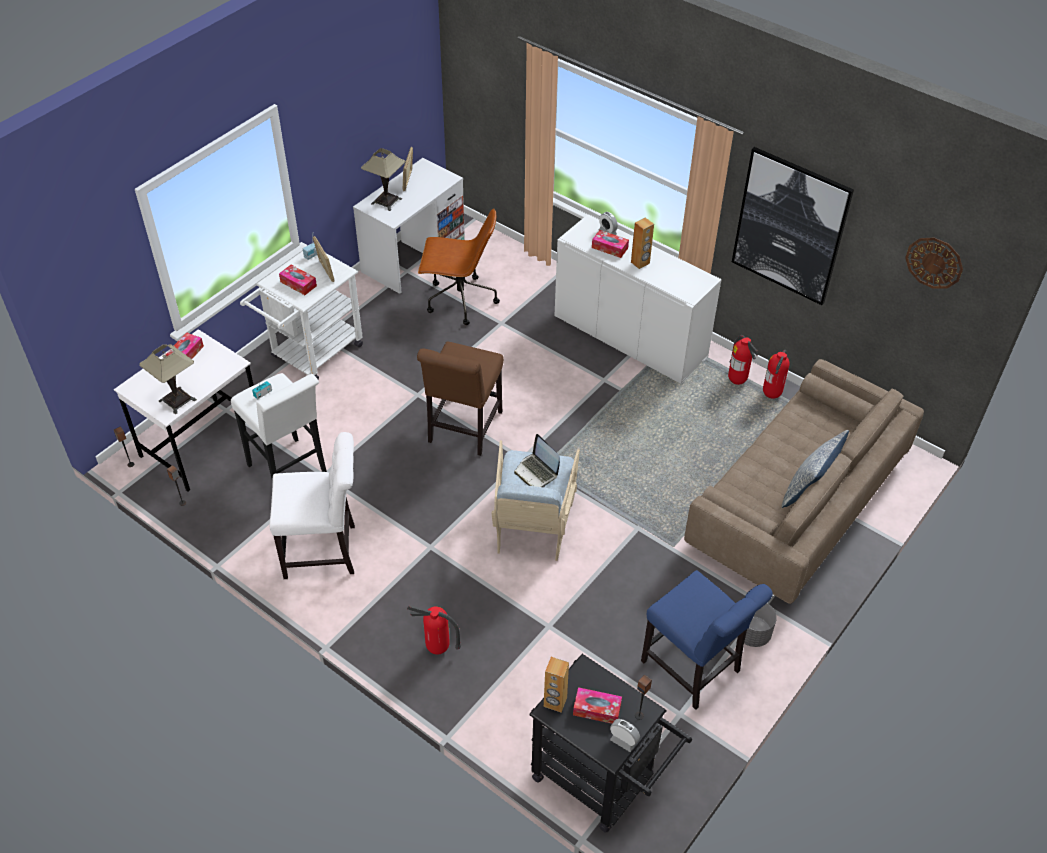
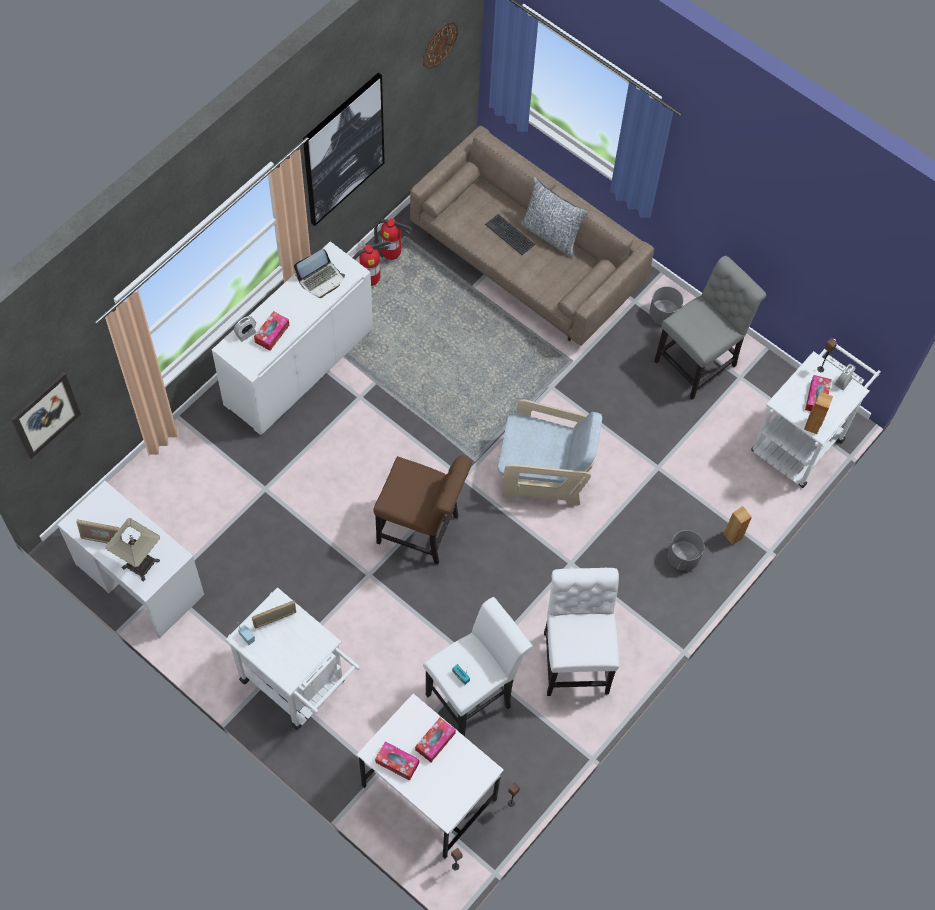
camera: 90 degrees left, 15 degrees up
(177, 400) = (467, 762): table lamp -> none
(298, 284) = (295, 648): tissue box -> tissue box (435, 741)
(437, 649) = (683, 558): fire extinguisher -> grey planter
(459, 300) = (223, 530): brown office chair -> none
(476, 84) = (45, 415): none -> picture
(537, 472) = (529, 444): laptop -> laptop (321, 279)
(601, 782) = (802, 439): black cart -> white cart
(640, 263) = (299, 308): brown speaker -> brown speaker (733, 536)
(694, 669) = (699, 361): blue chair -> grey chair
(797, 454) = (510, 234): none -> keyboard

